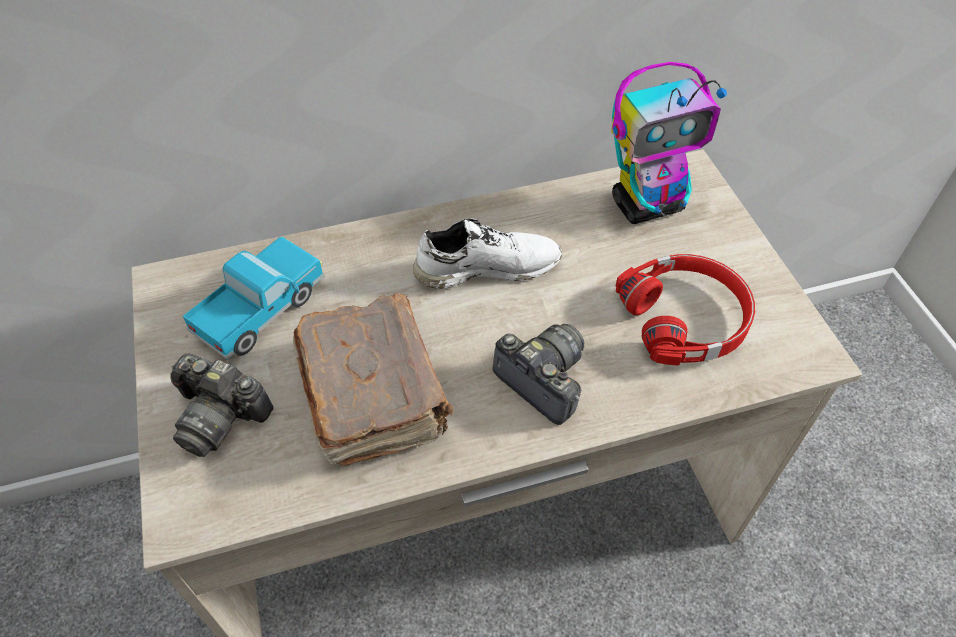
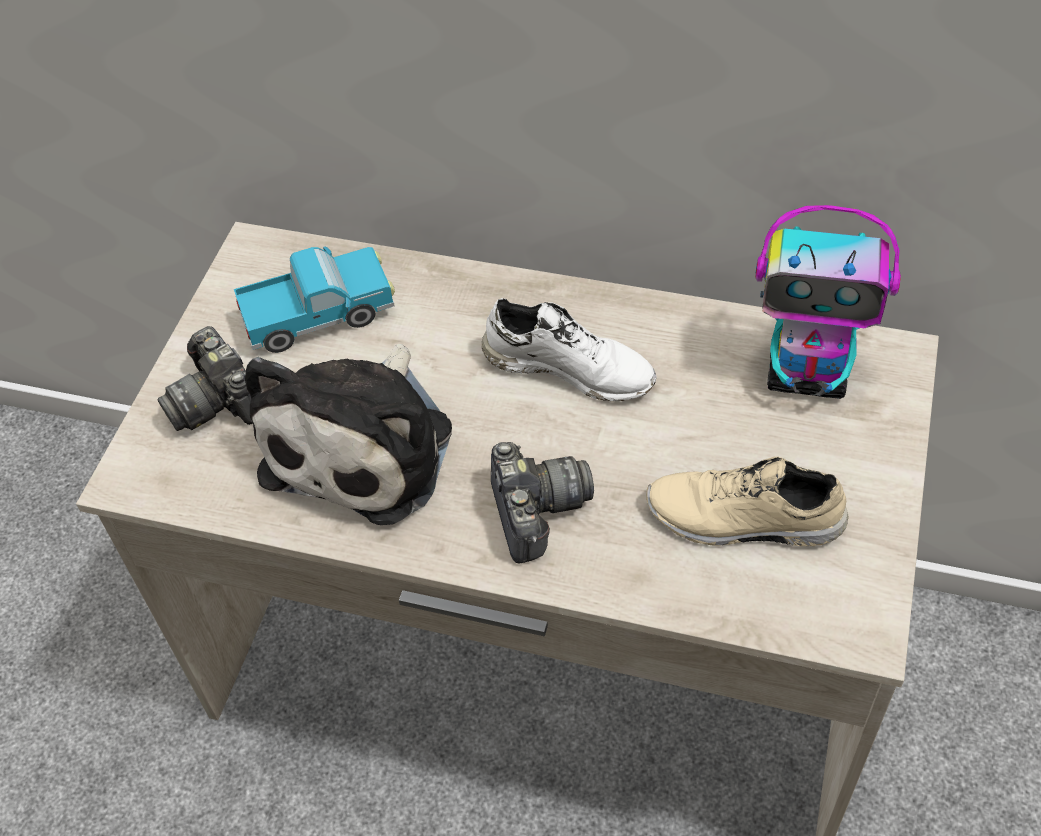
camera: 35 degrees right, 0 degrees up
(374, 392) = (365, 444): brown book -> plush toy
(685, 318) = (743, 521): red headphones -> beige shoe

